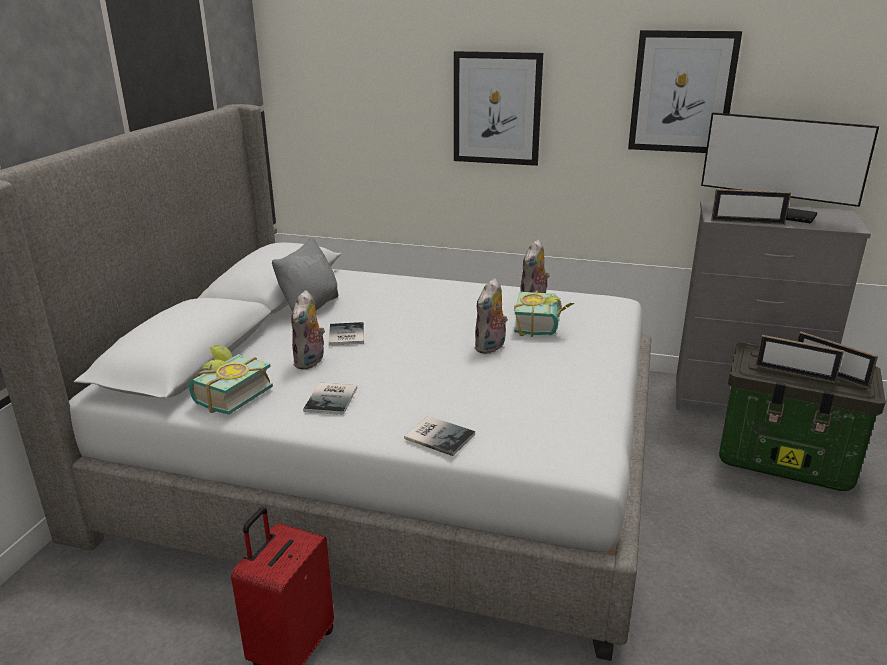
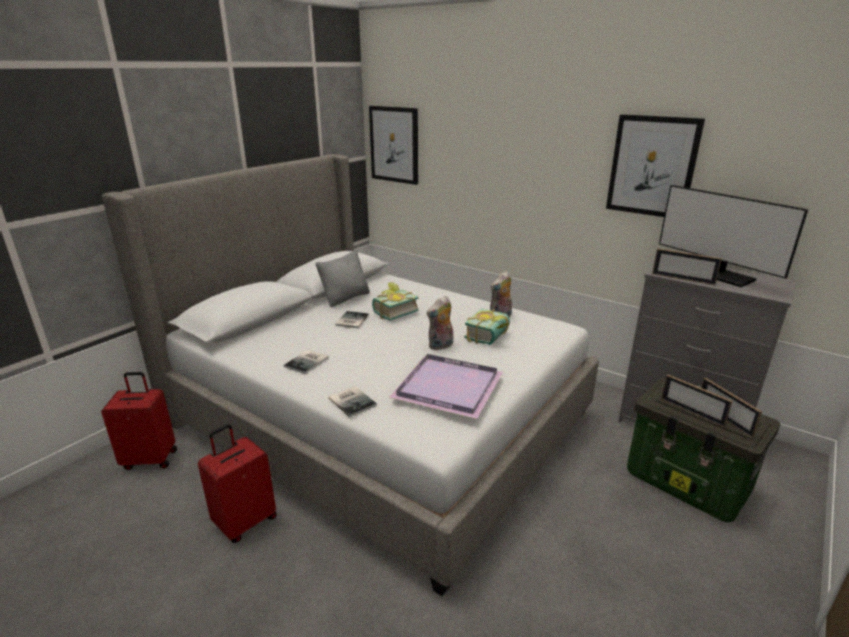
camera: 20 degrees right, 0 degrees up
(77, 603) = (150, 459): none -> red suitcase
(228, 396) = (250, 348): book -> book (393, 312)
(310, 362) = (315, 335): plush toy -> none
(497, 108) = (512, 169): picture -> picture (394, 144)
(545, 393) = (447, 386): none -> purple tray

